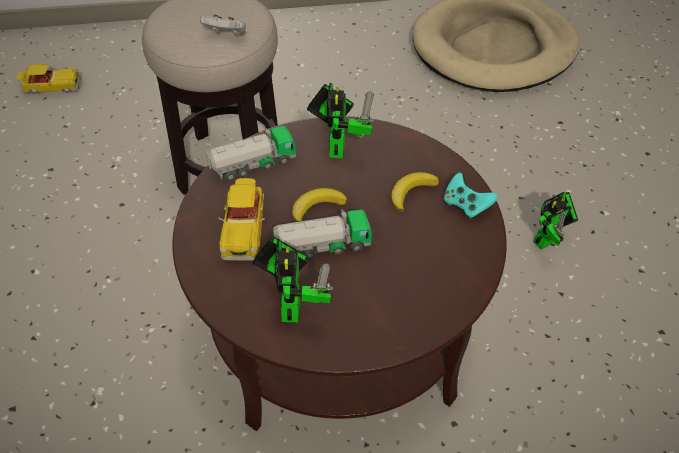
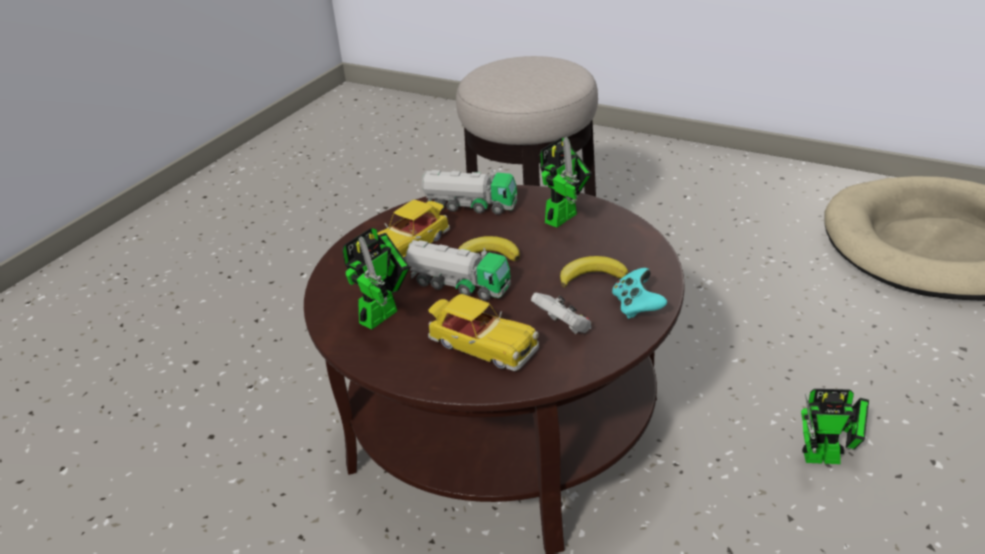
camera: 40 degrees right, 15 degrees down
(51, 86) = (444, 149): toy car -> toy car (481, 345)
(226, 35) = (527, 89): white game controller -> white game controller (563, 327)

